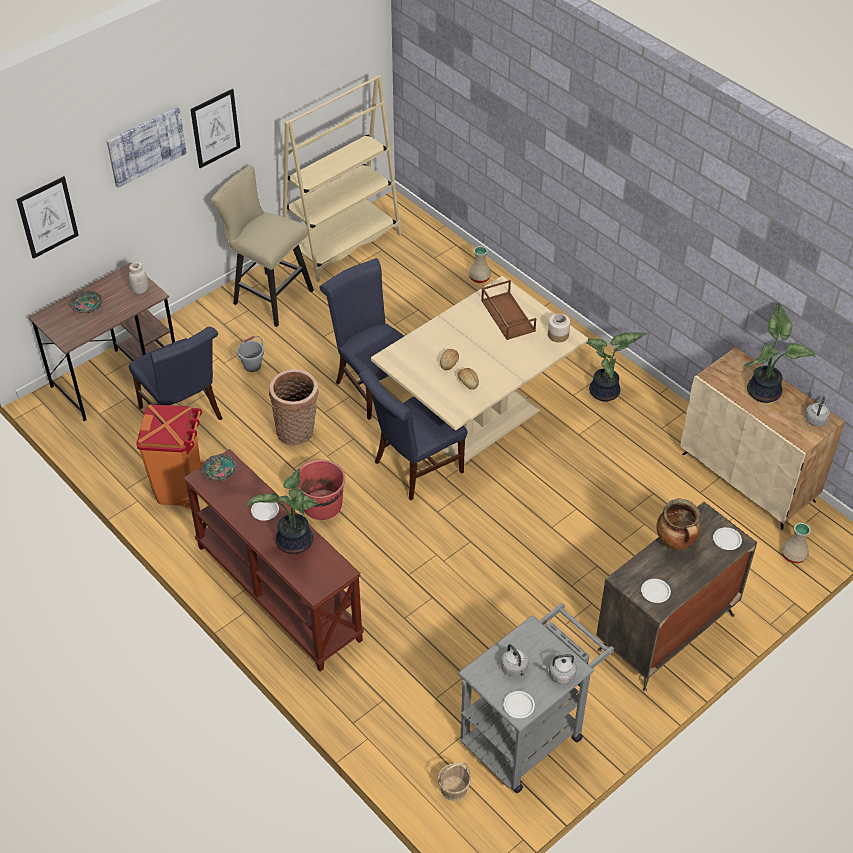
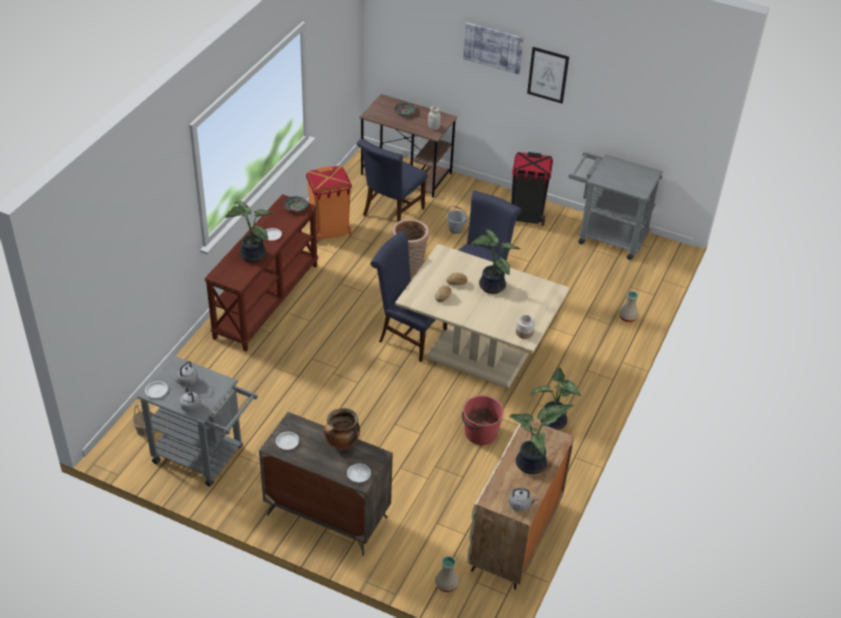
camera: 65 degrees right, 5 degrees down
(47, 217) = (414, 41): picture -> none
(268, 296) = (526, 216): beige stool -> black trash can
(321, 505) = (350, 299): red bucket -> red bucket (480, 433)
(342, 245) = (606, 236): beige bookcase -> grey cart
(469, 336) = (490, 286): none -> potted plant
(507, 315) = (526, 300): brown tray -> none

